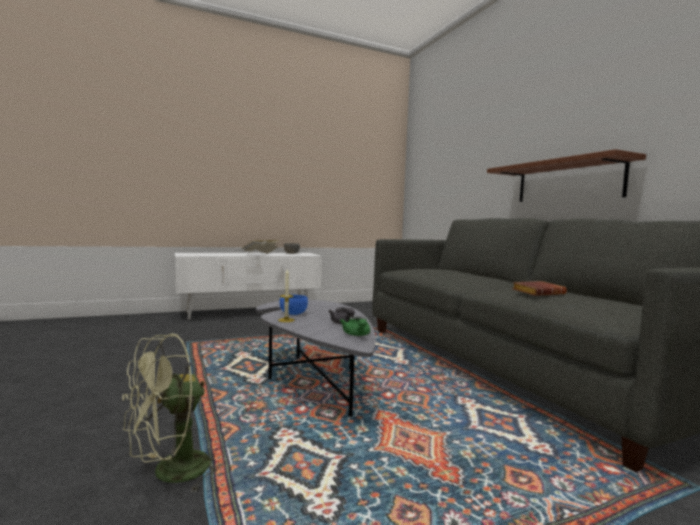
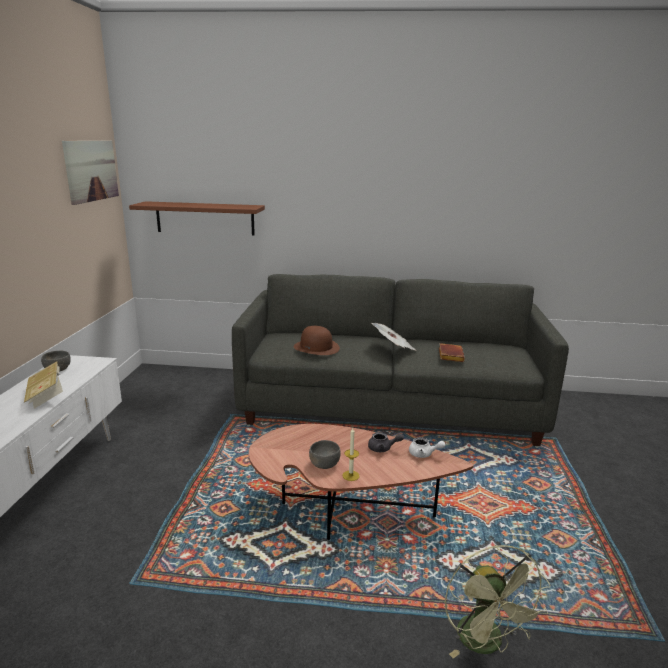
camera: 60 degrees left, 15 degrees up
(293, 313) = (324, 464): blue bowl -> grey bowl
(316, 378) = (344, 509): grey coffee table -> brown coffee table
(357, 335) = (424, 454): green teapot -> white teapot
(374, 151) = (91, 170): none -> picture
(433, 271) = (316, 347): none -> brown hat
(497, 282) = (393, 347): none -> newspaper
(567, 182) = (387, 238): brown shelf -> brown shelf (205, 218)

